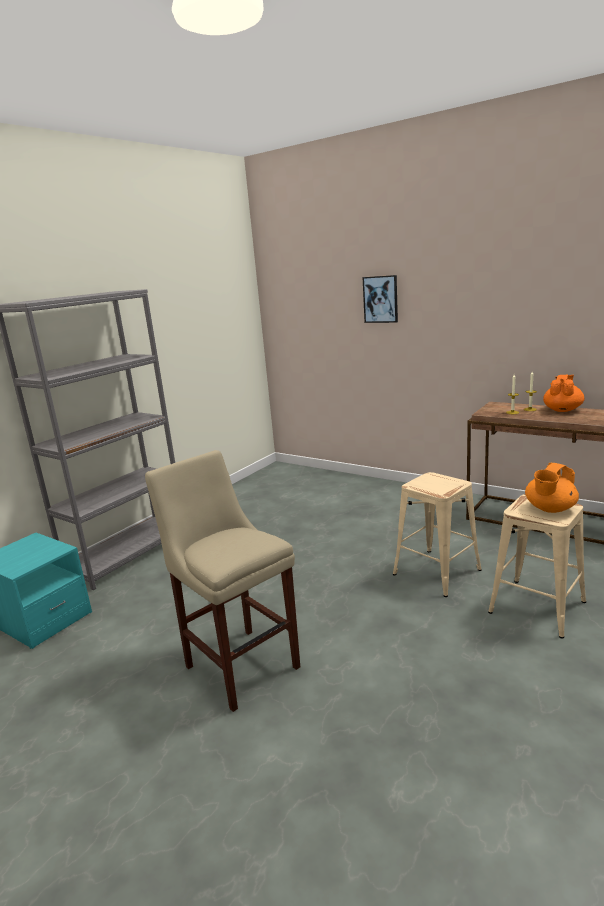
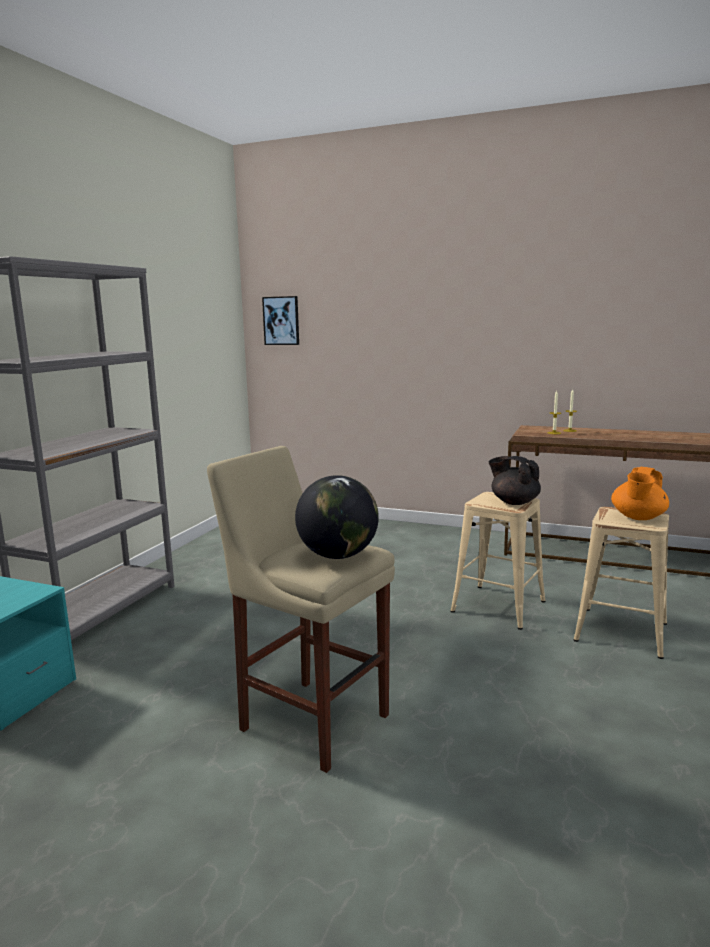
camera: 15 degrees left, 5 degrees down
(241, 547) = (338, 556): none -> globe
(380, 299) = (396, 312): picture -> picture (281, 320)
(446, 485) = (514, 502): none -> black teapot
(562, 410) = (603, 431): orange teapot -> none

